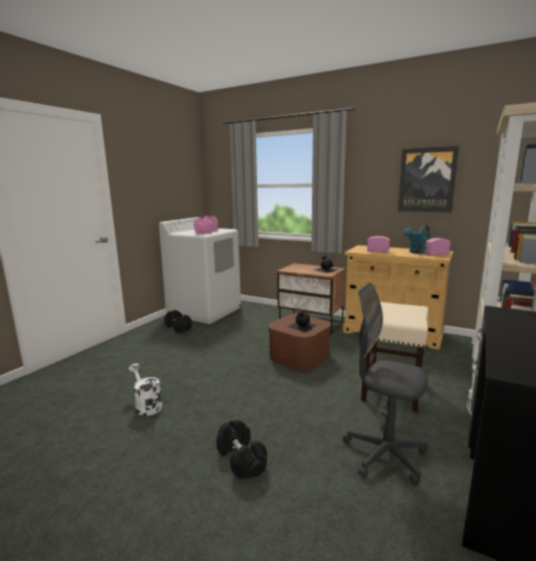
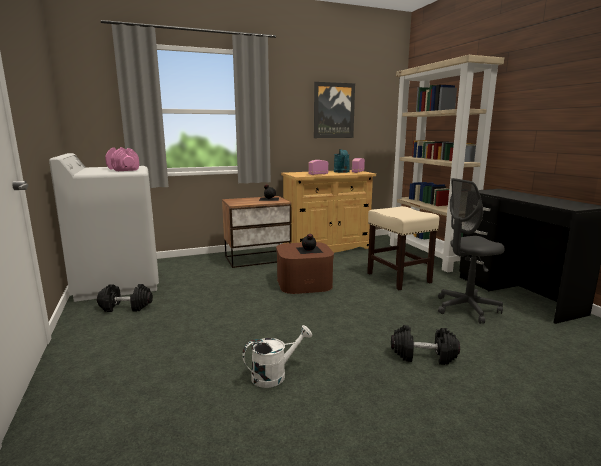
camera: 50 degrees left, 0 degrees up
(146, 405) = (274, 375): white watering can -> white watering can turned 150 degrees clockwise

